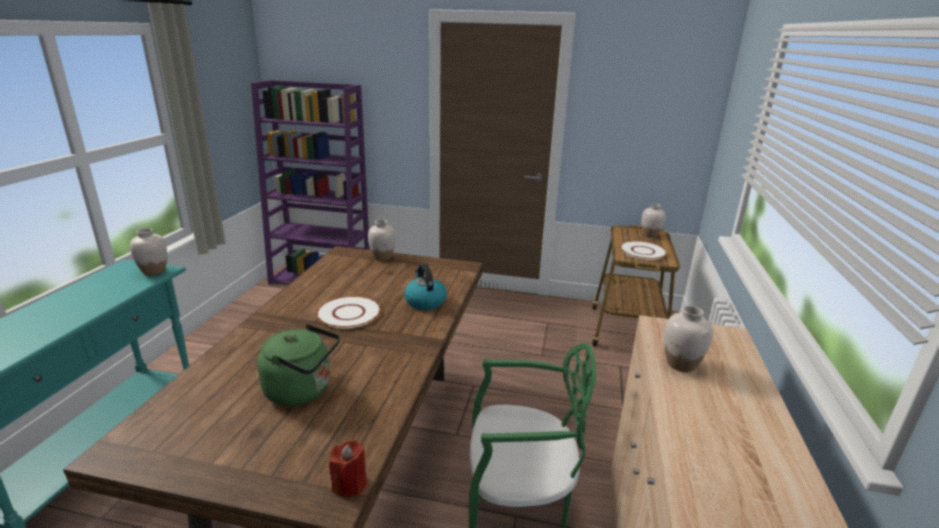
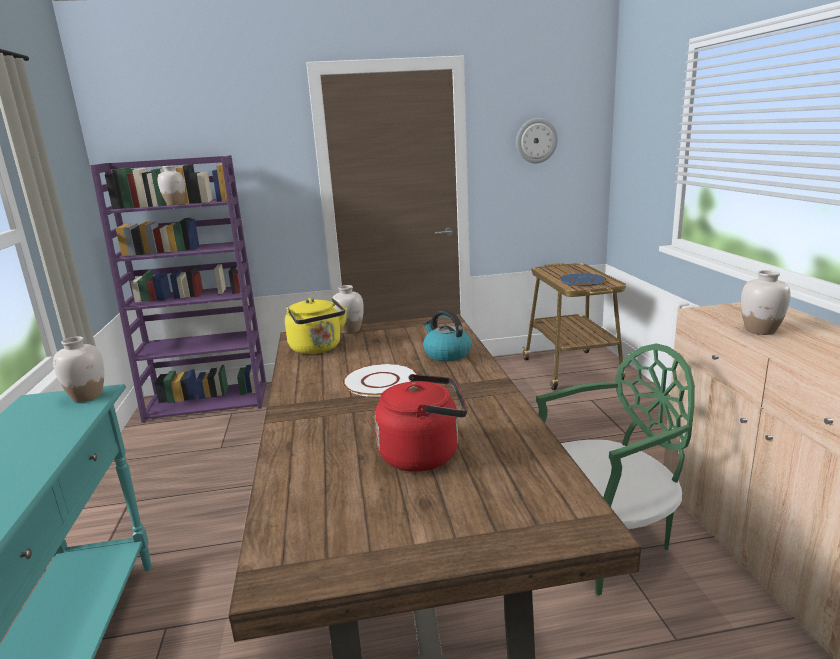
camera: 20 degrees left, 5 degrees down
(303, 390) = (424, 454): green kettle -> red kettle
(342, 269) = (317, 348): none -> yellow kettle
(350, 484) = (585, 510): red candle -> none
(639, 103) = (536, 140): none -> wall clock
(643, 251) = (582, 280): white plate -> blue plate
(650, 235) = (572, 268): white vase -> white vase (176, 204)

